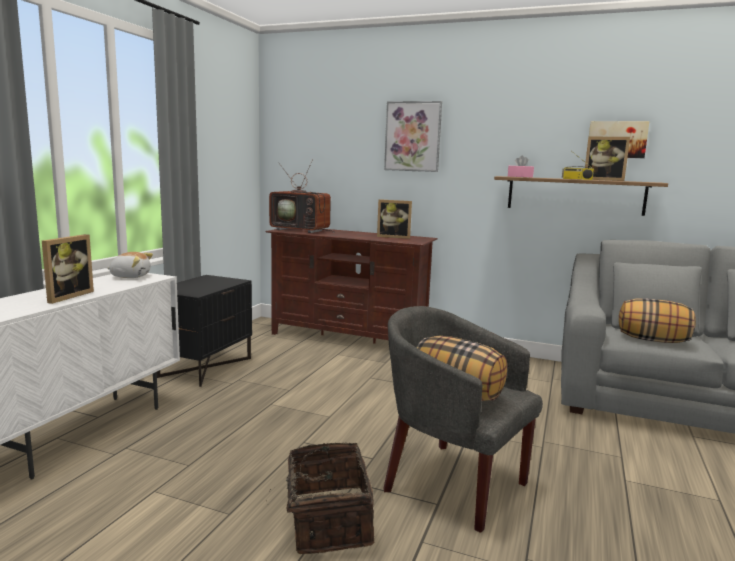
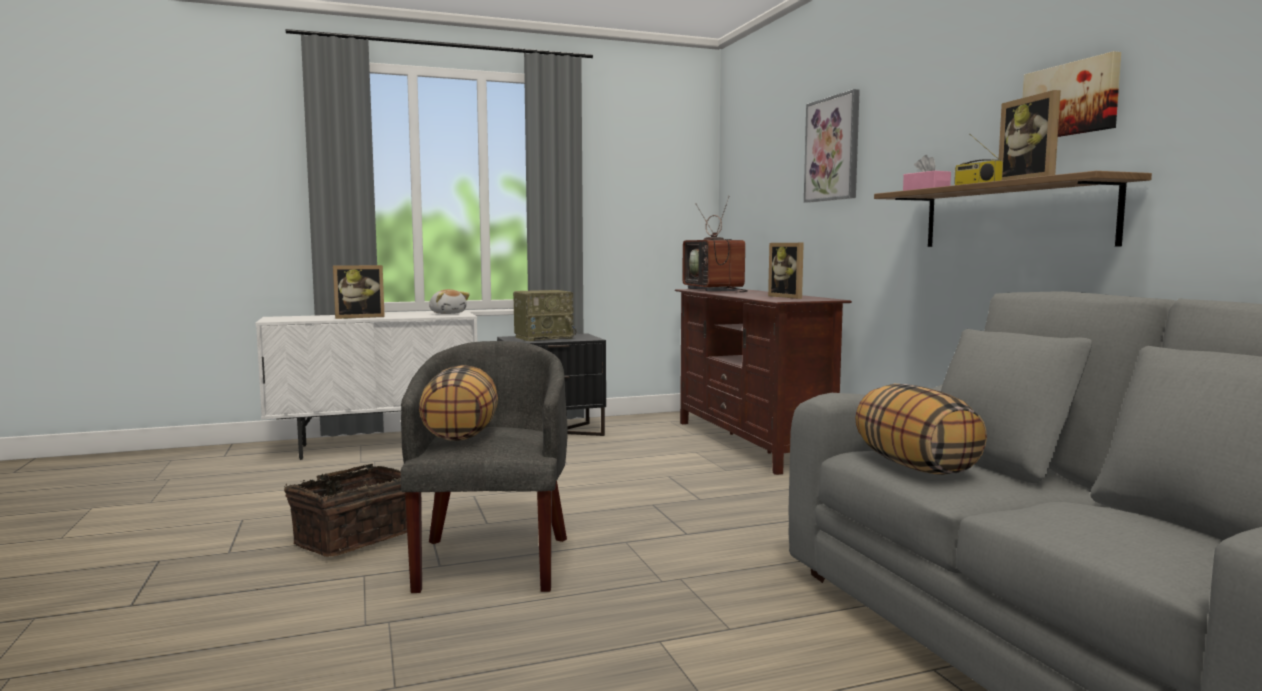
camera: 50 degrees right, 5 degrees down
(197, 285) = (544, 338): none -> radio

